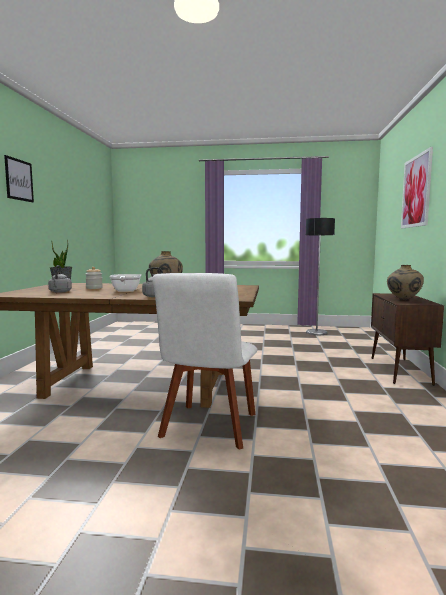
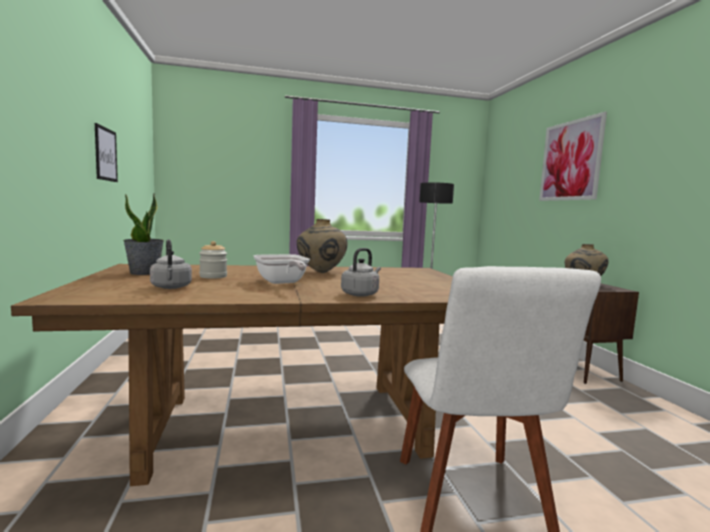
camera: 20 degrees left, 0 degrees up
(19, 180) = (45, 81): picture -> picture (105, 154)

